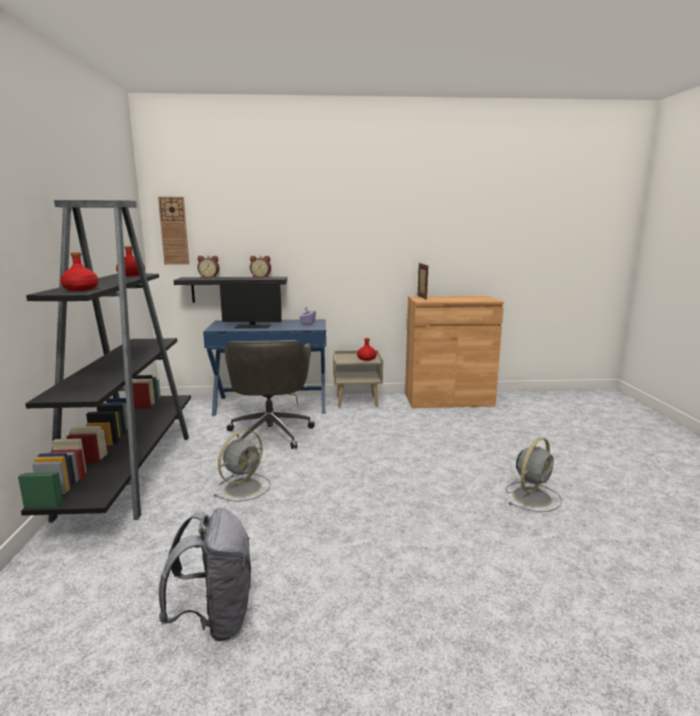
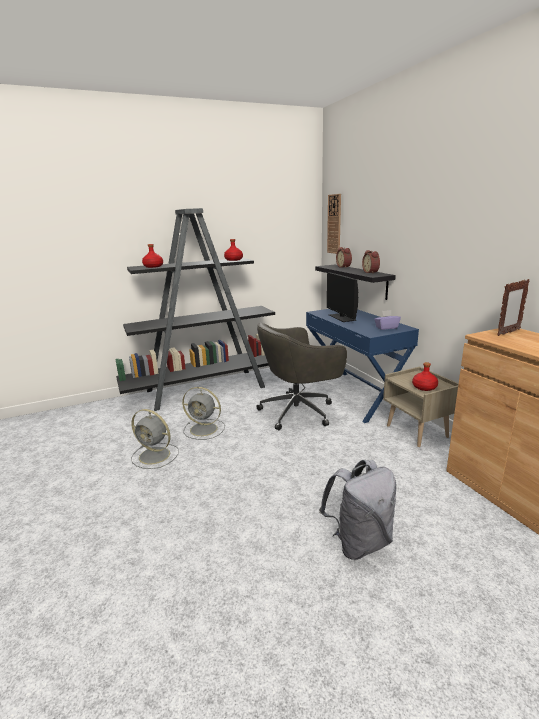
camera: 70 degrees right, 5 degrees up
(215, 619) = (60, 467): grey backpack -> grey backpack (359, 542)
(532, 496) = (266, 627): grey fan -> grey fan (155, 456)

